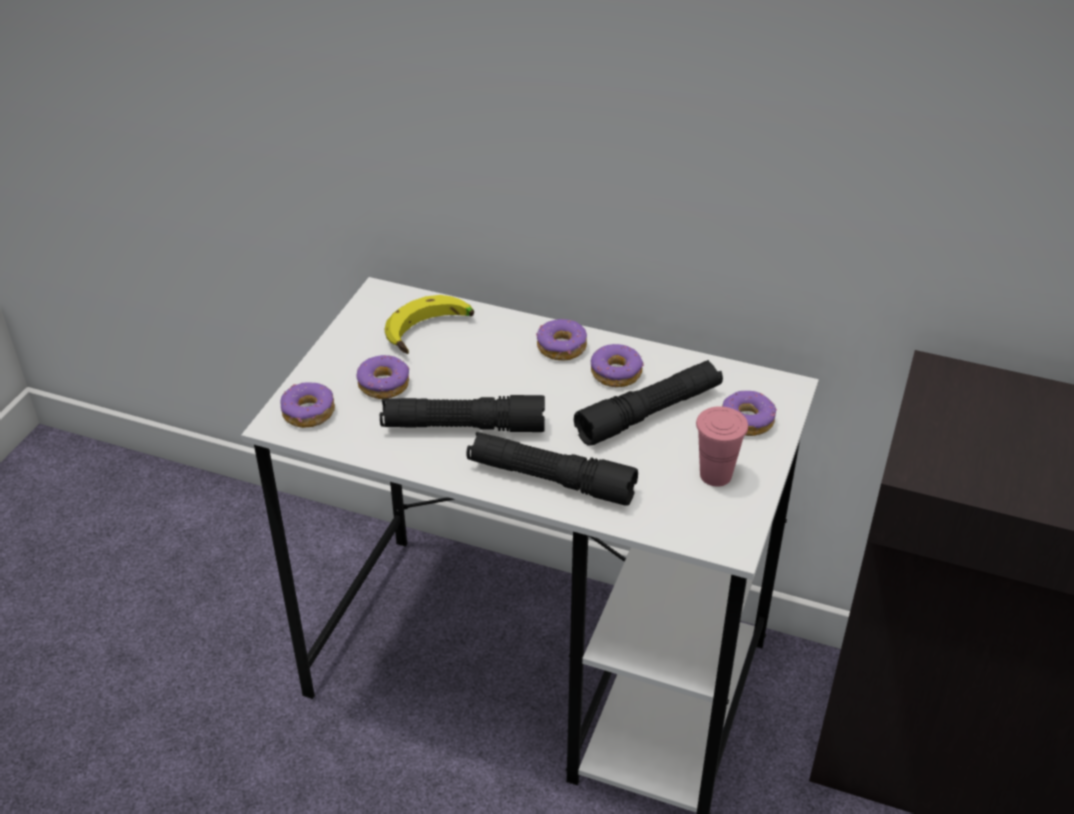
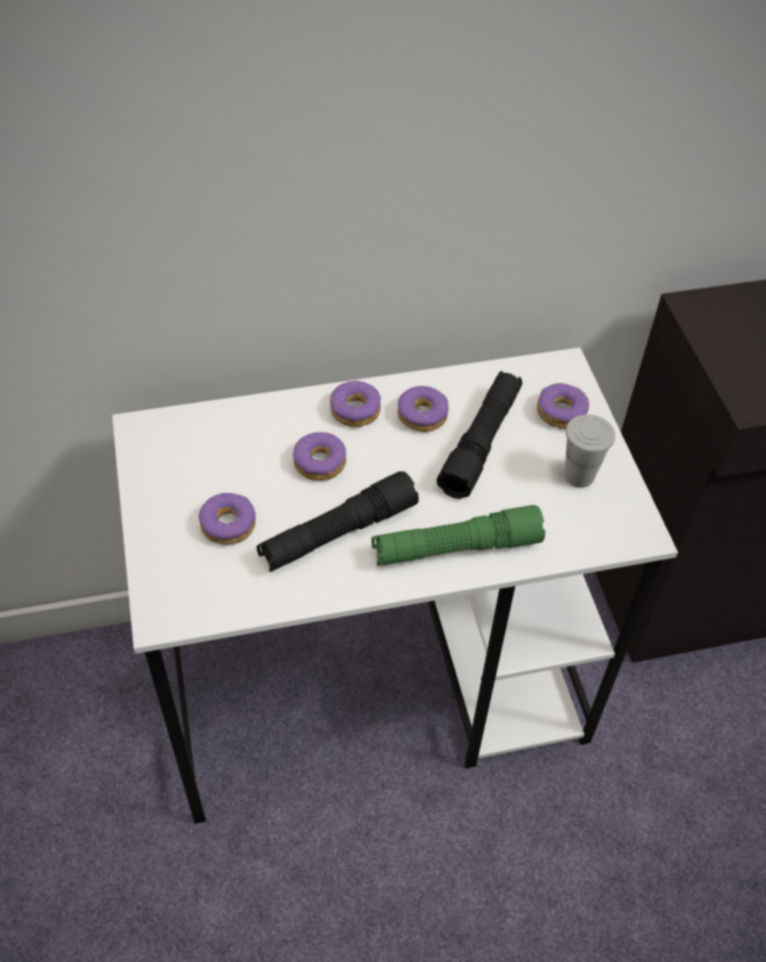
camera: 35 degrees left, 10 degrees up
(308, 413) = (181, 591): donut -> donut (320, 463)
(431, 334) = (226, 450): banana -> none
(550, 479) = (456, 548): black flashlight -> green flashlight
(715, 475) = (579, 476): pink cup -> white cup

